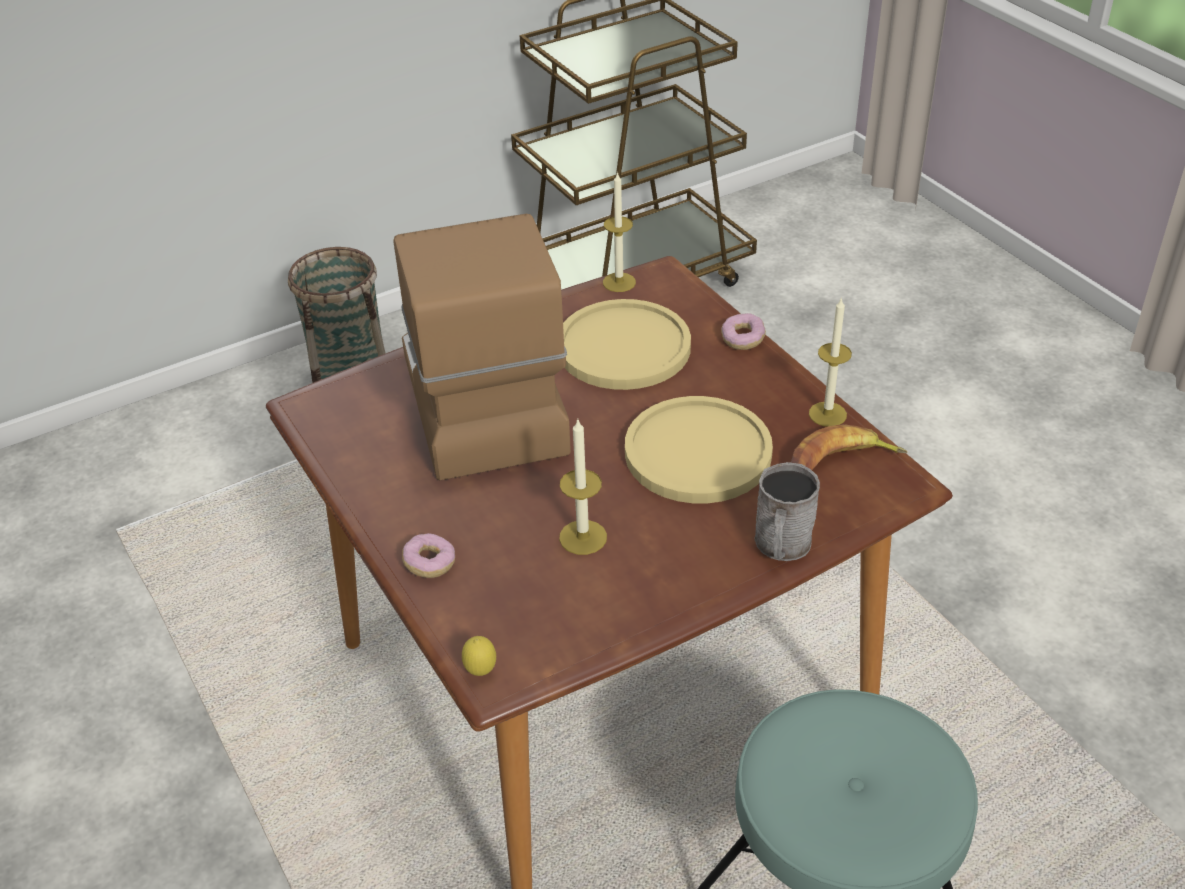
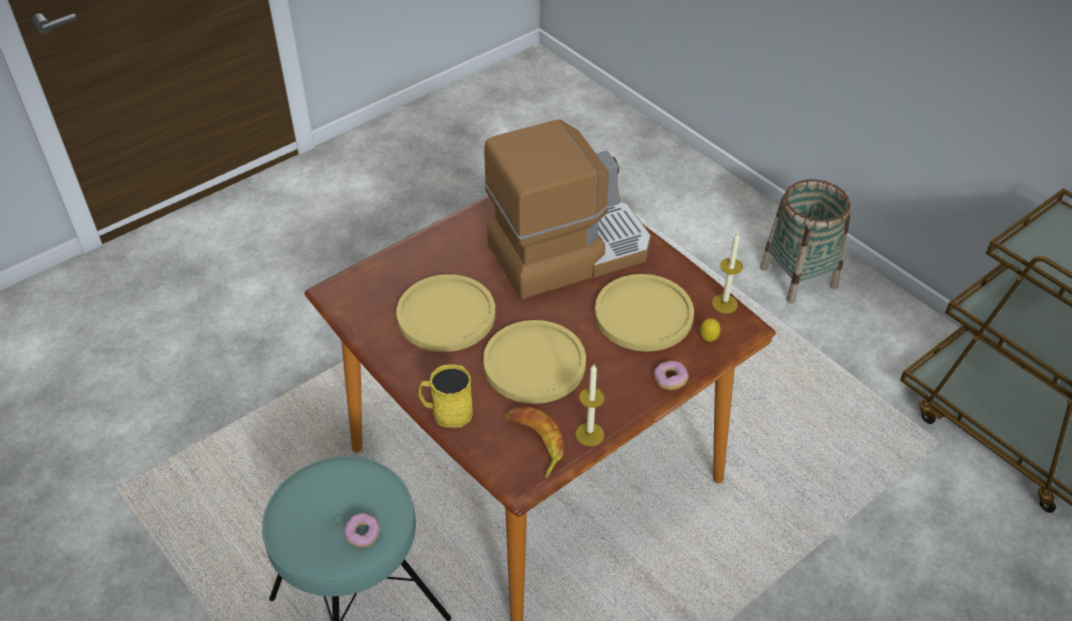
camera: 80 degrees right, 5 degrees up
(430, 564) = (418, 252): donut -> donut (362, 535)
(481, 672) = (338, 285): lemon -> lemon (708, 339)
(583, 537) = (446, 315): candle -> yellow plate
(782, 546) = (447, 412): grey mug -> yellow mug

